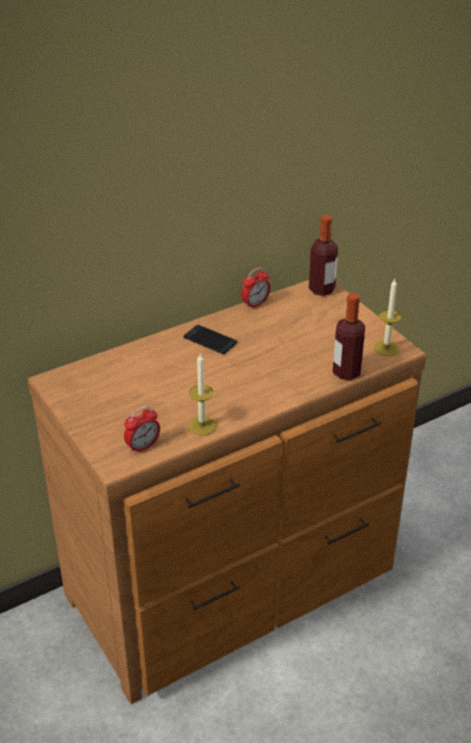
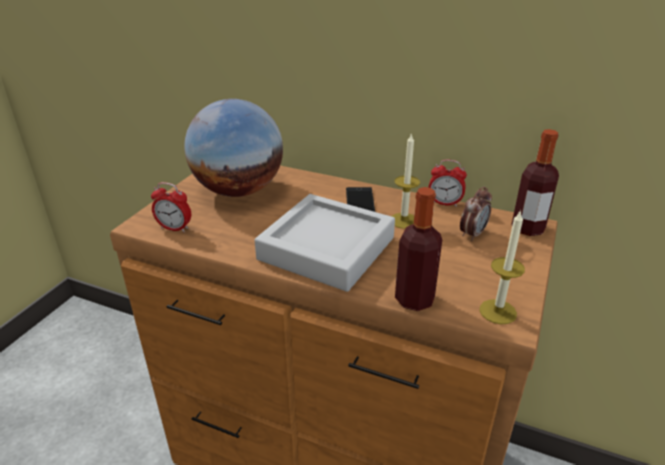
camera: 55 degrees right, 5 degrees down
(118, 392) = (238, 190): none -> globe
(202, 425) = (231, 245): candle -> candle (403, 220)
(255, 382) = (326, 248): none -> grey tray
(304, 314) = (472, 234): none -> alarm clock

